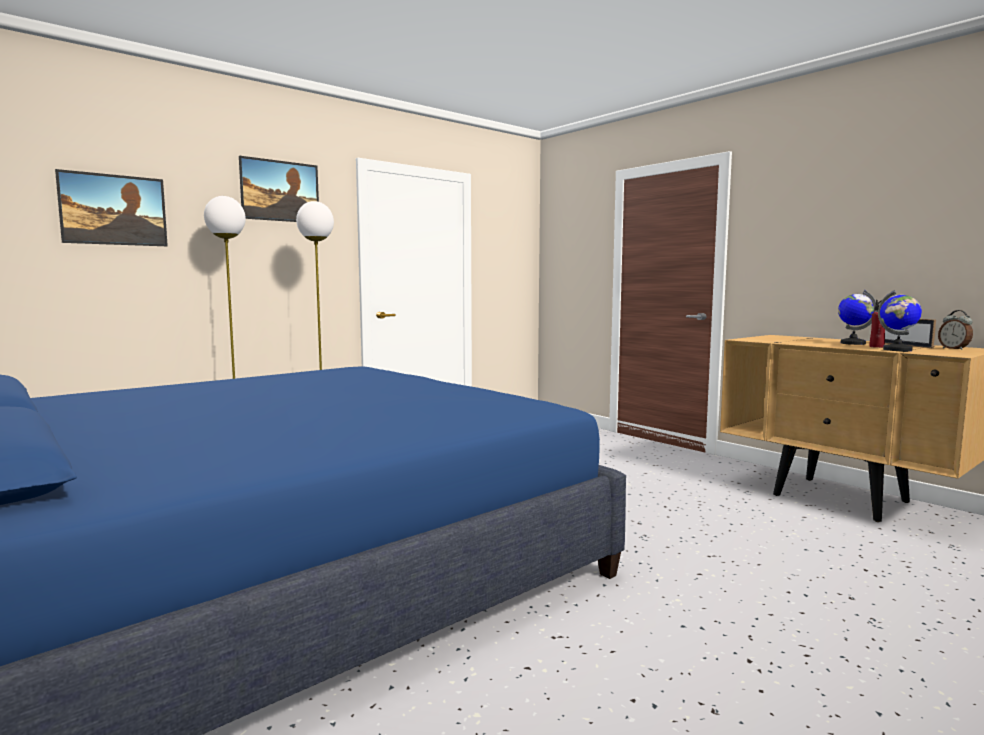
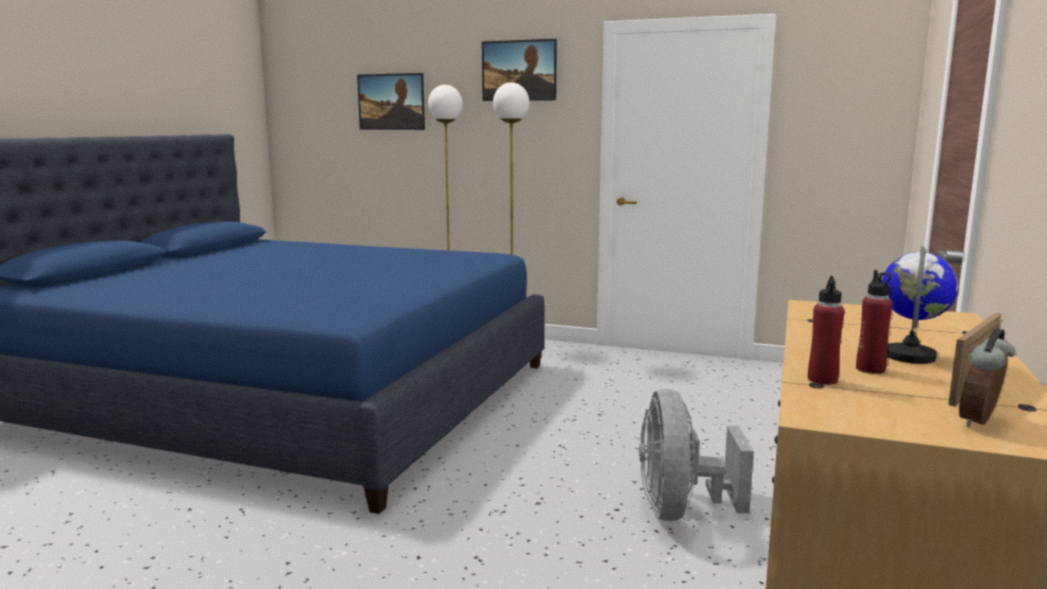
camera: 60 degrees right, 5 degrees up
(678, 493) = (680, 510): none -> grey fan
(897, 350) = (822, 380): globe -> red bottle

